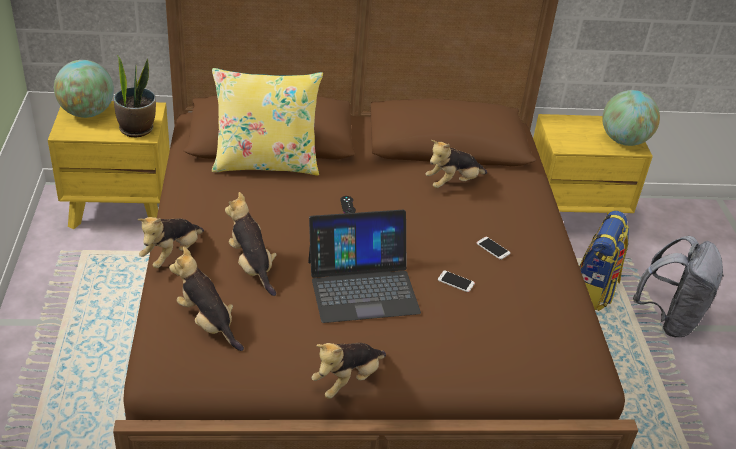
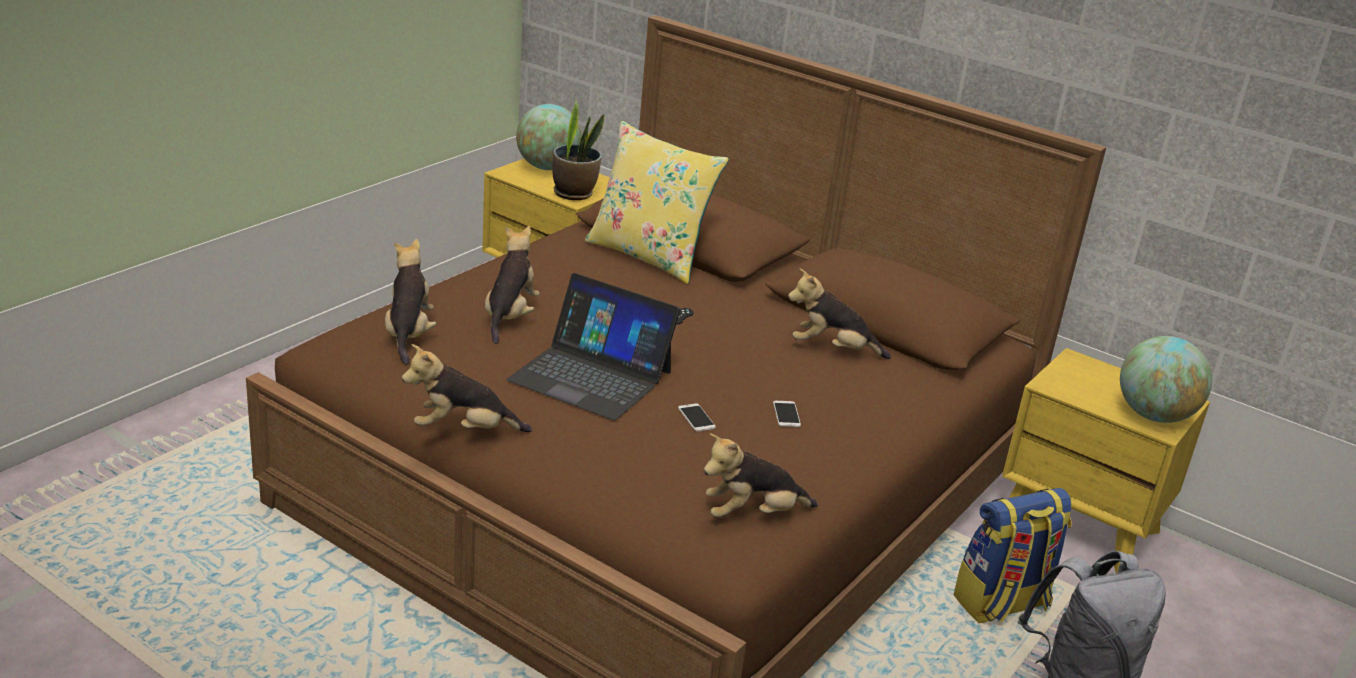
camera: 40 degrees right, 10 degrees down
(172, 254) = (455, 279): plush toy -> plush toy (752, 514)

